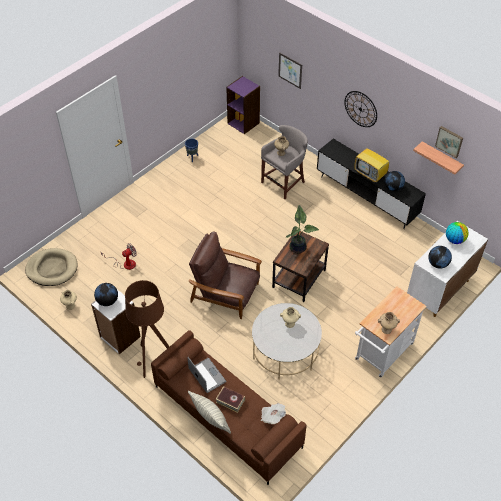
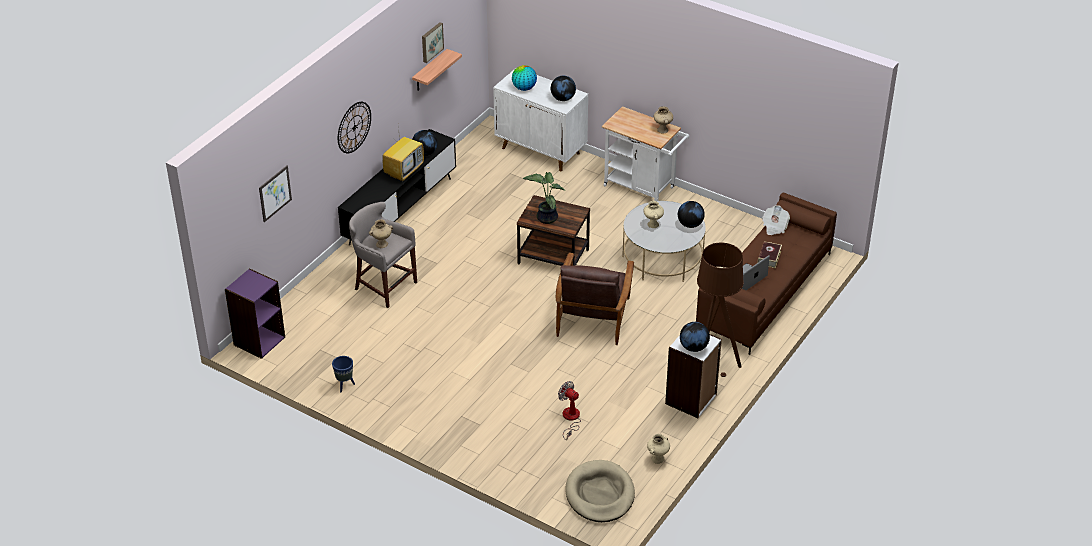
camera: 100 degrees left, 10 degrees down
(210, 418) = (795, 270): pillow -> none
(285, 350) = (690, 224): none -> globe

